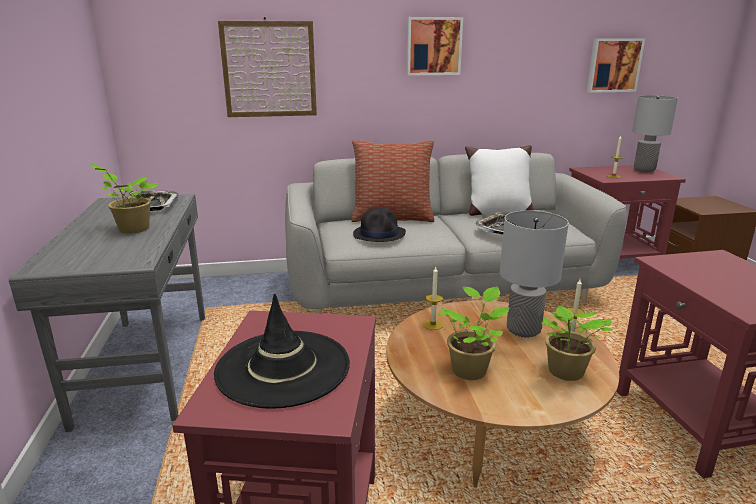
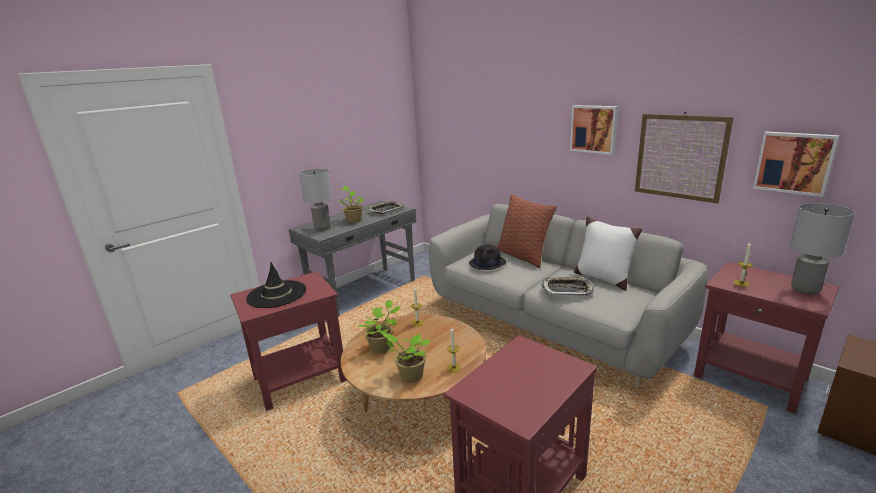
camera: 55 degrees right, 0 degrees up
(269, 68) = (487, 136): picture -> picture (680, 155)
(523, 332) = (442, 350): grey table lamp -> grey table lamp (322, 228)

